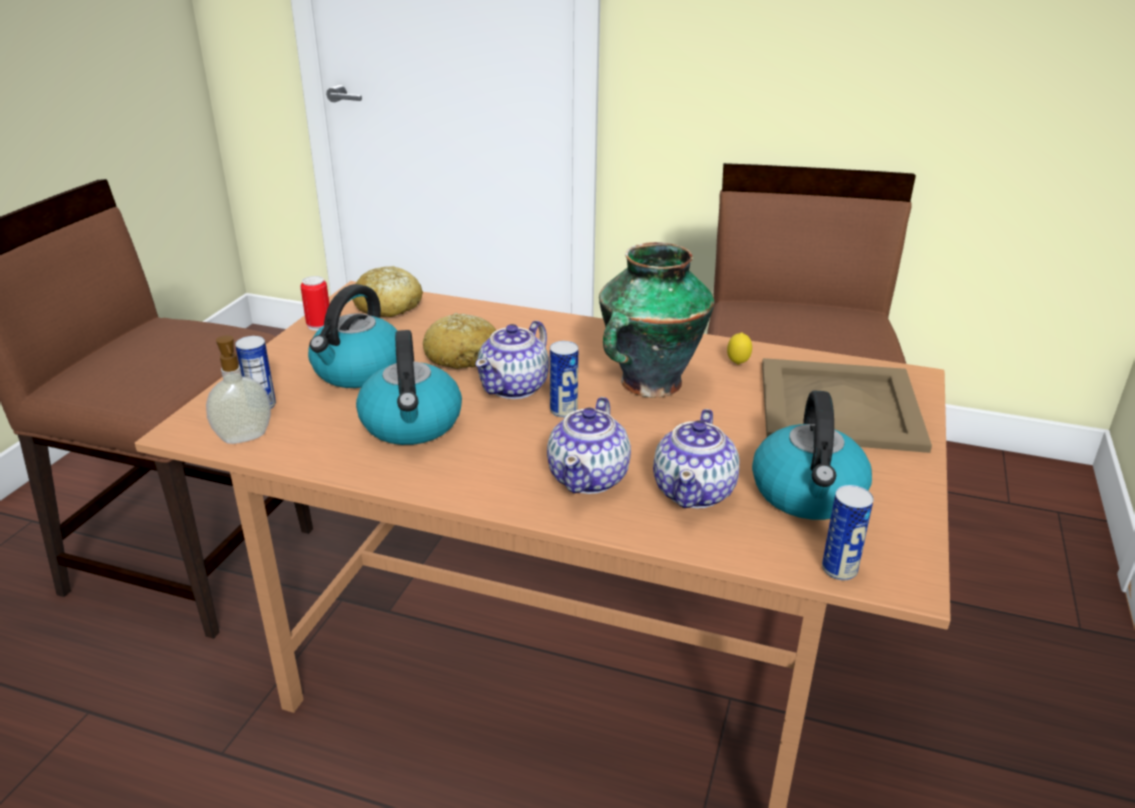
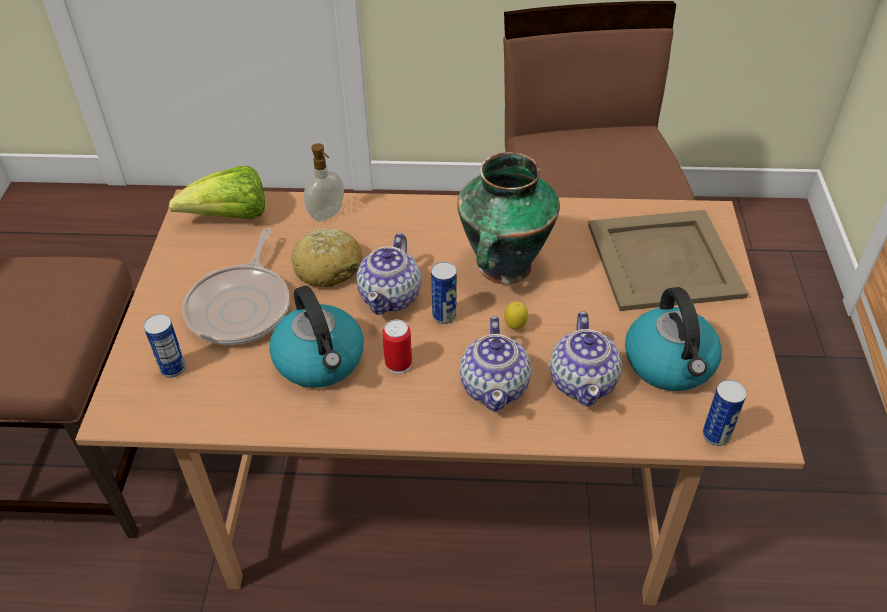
camera: 15 degrees left, 15 degrees up
(245, 438) = (177, 411): soap dispenser -> soap dispenser (327, 215)
(319, 325) = (176, 255): can -> can (398, 364)
(358, 371) = (242, 307): kettle -> frying pan
(388, 306) = (230, 217): bread -> lettuce
(737, 364) = (568, 229): lemon -> lemon (515, 327)

